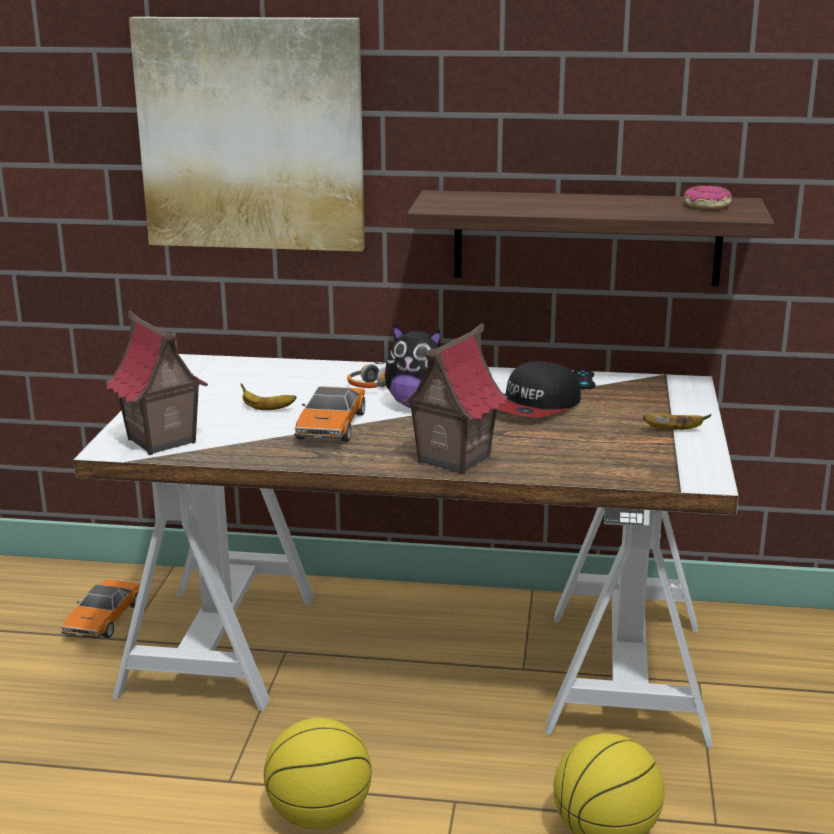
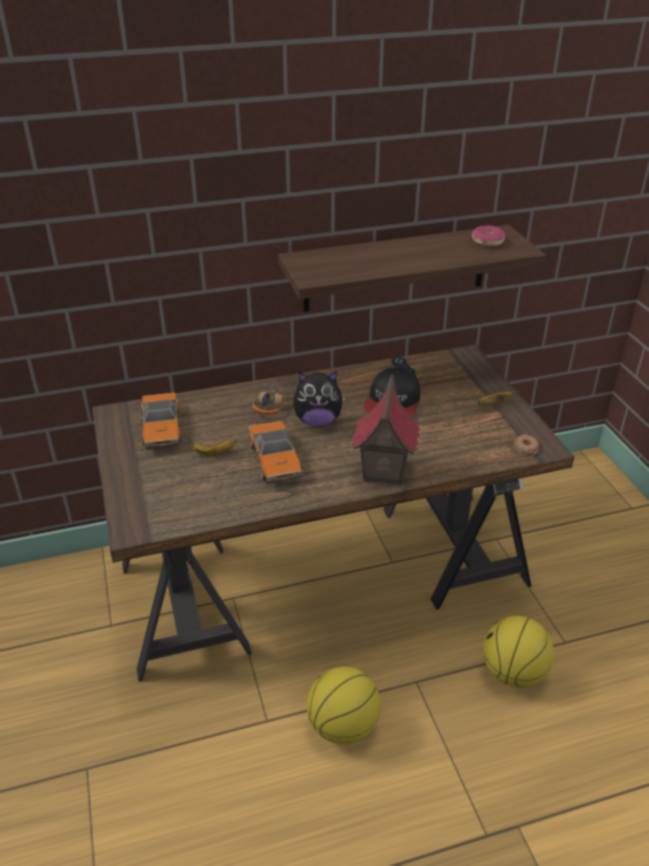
camera: 25 degrees left, 15 degrees up
(103, 619) = (82, 612): toy car -> toy car (162, 429)
(161, 441) = (163, 511): toy house -> none
(251, 134) = (137, 231): picture -> none
(420, 656) = (323, 573): white desk -> brown desk
(673, 474) = (525, 447): none -> donut

